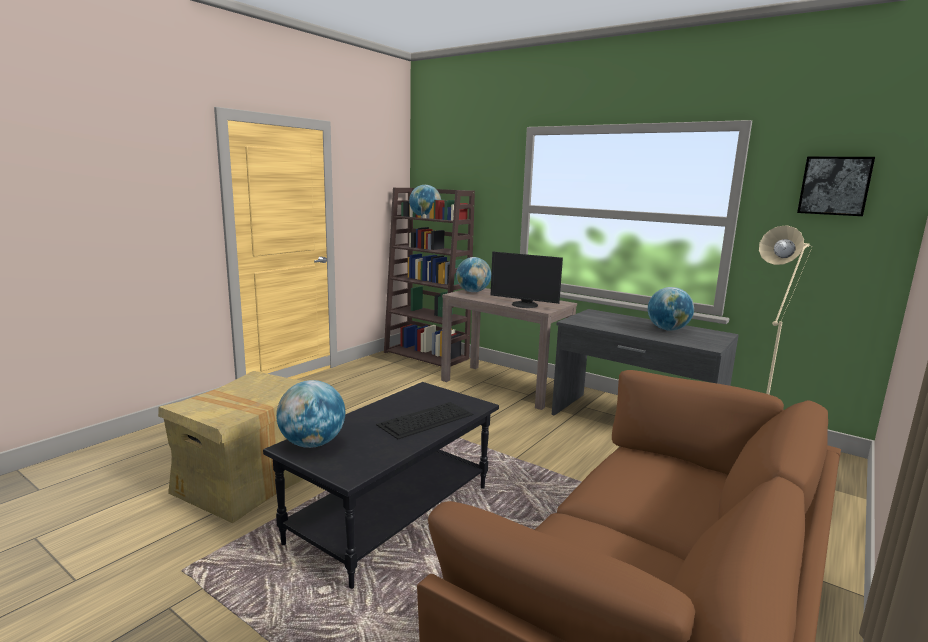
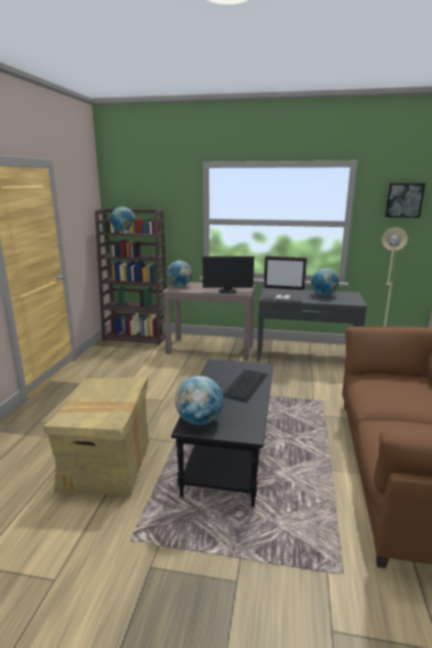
camera: 25 degrees left, 5 degrees up
(597, 323) = (283, 297): none -> monitor

